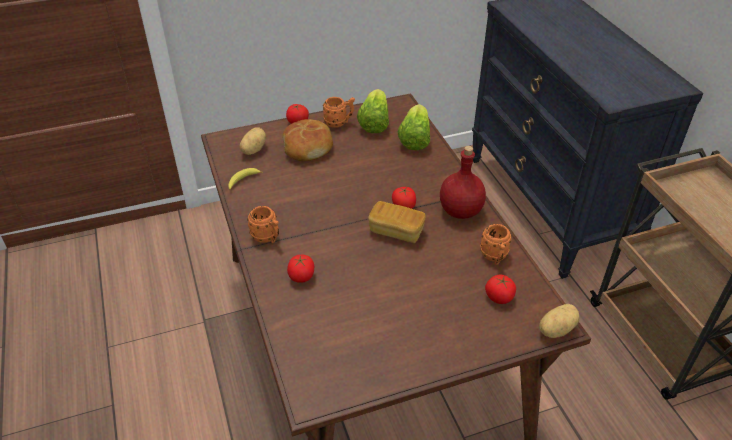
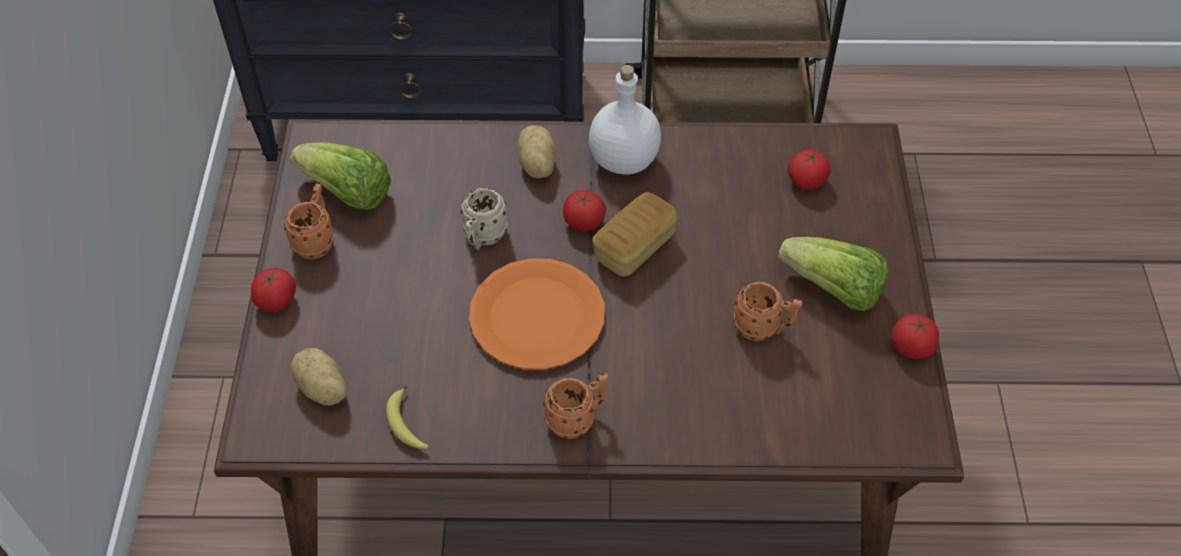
camera: 70 degrees left, 10 degrees up
(301, 276) = (684, 393): tomato -> tomato (911, 347)
(308, 147) = (362, 303): bread -> none
(328, 206) = (537, 316): none -> orange plate
(370, 173) = (483, 238): none -> beige mug
(414, 139) = (424, 155): lettuce -> lettuce (833, 290)
(461, 211) = (625, 159): red bottle -> white bottle
(494, 258) = (733, 158): orange mug -> orange mug (763, 328)
(555, 329) = (876, 148): potato -> potato (536, 165)

